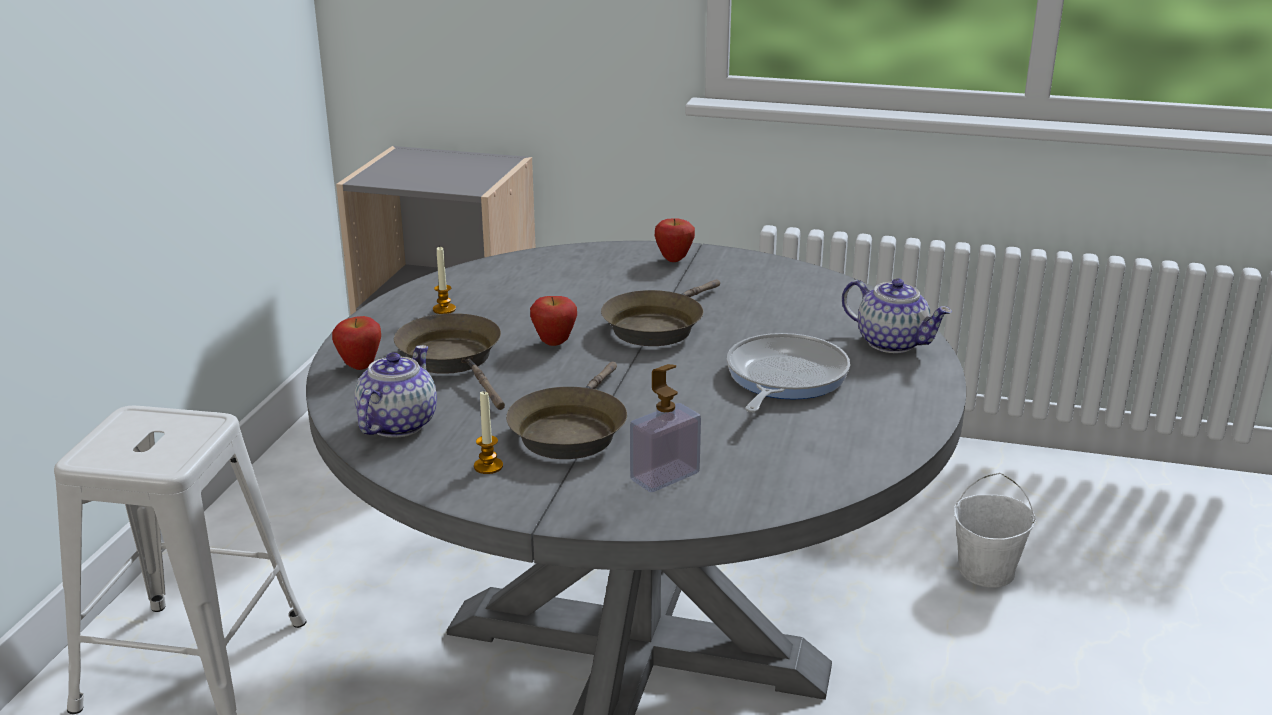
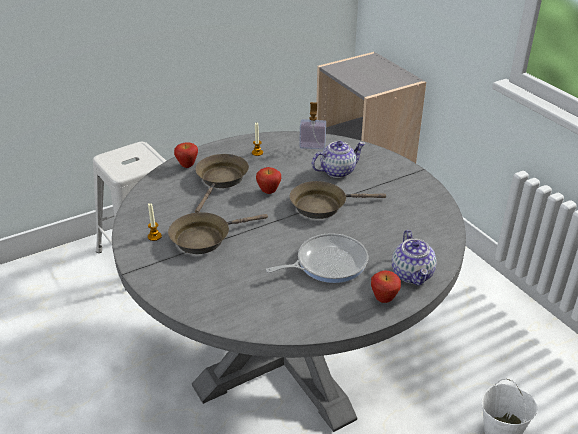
camera: 45 degrees right, 10 degrees up
(397, 424) = (158, 199): teapot -> teapot (337, 171)
(665, 476) = (201, 280): soap dispenser -> soap dispenser (312, 146)
(674, 260) = (394, 172): apple -> apple (384, 299)

